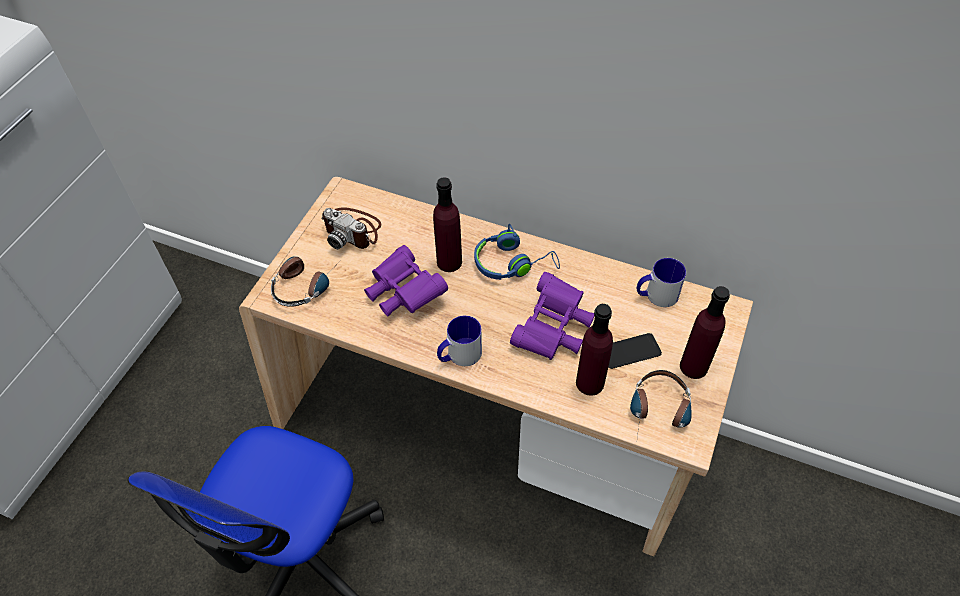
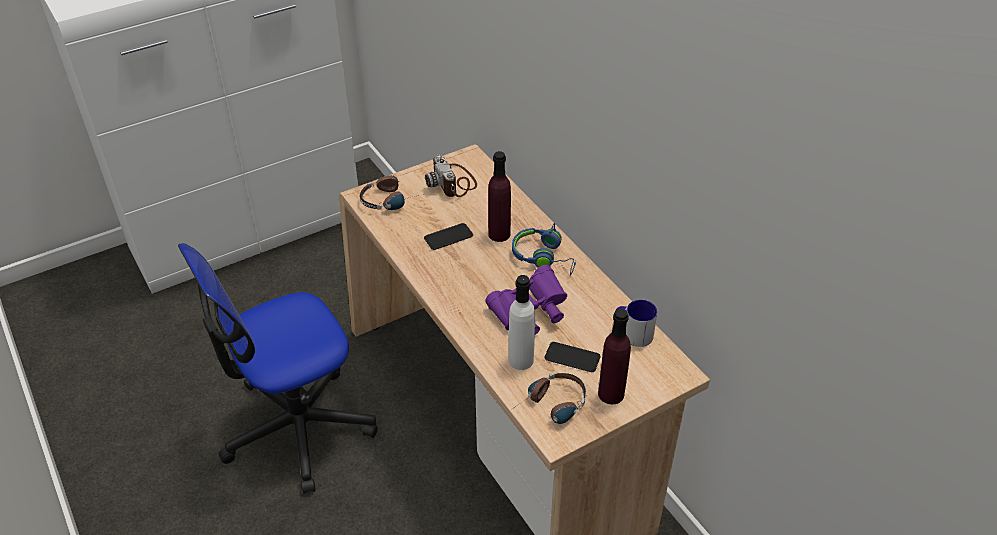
camera: 35 degrees right, 10 degrees down
(403, 293) = (448, 237): purple binoculars -> phone
(459, 355) = (447, 294): mug -> none
(590, 383) = (521, 360): purple bottle -> white bottle

